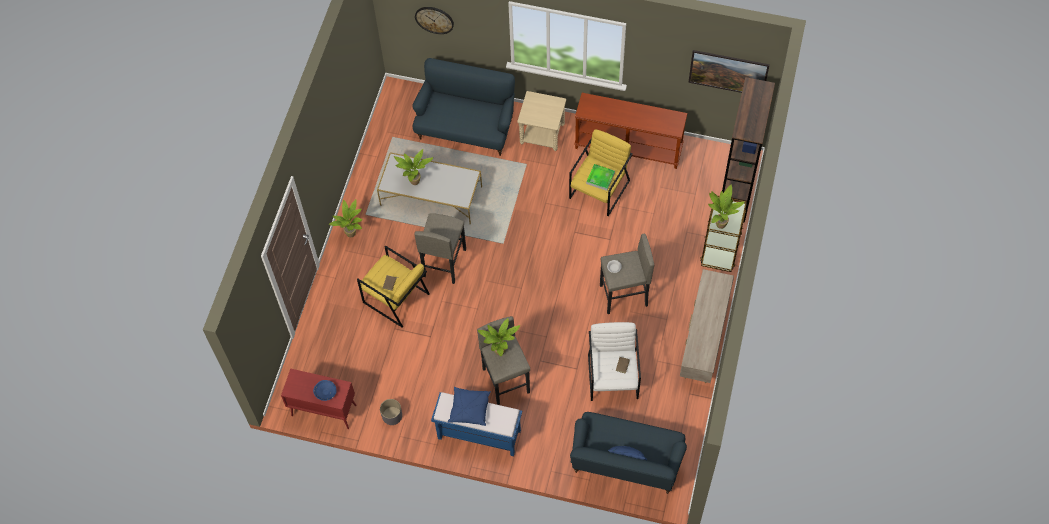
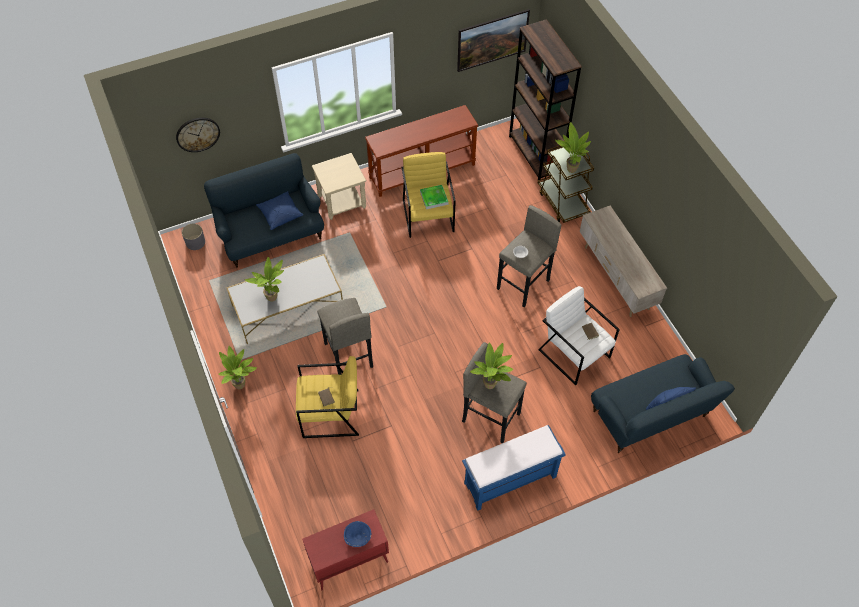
camera: 40 degrees left, 5 degrees down
(392, 415) = (418, 520): grey planter -> grey planter (195, 242)
(469, 409) = (504, 455): blue pillow -> blue pillow (280, 214)

